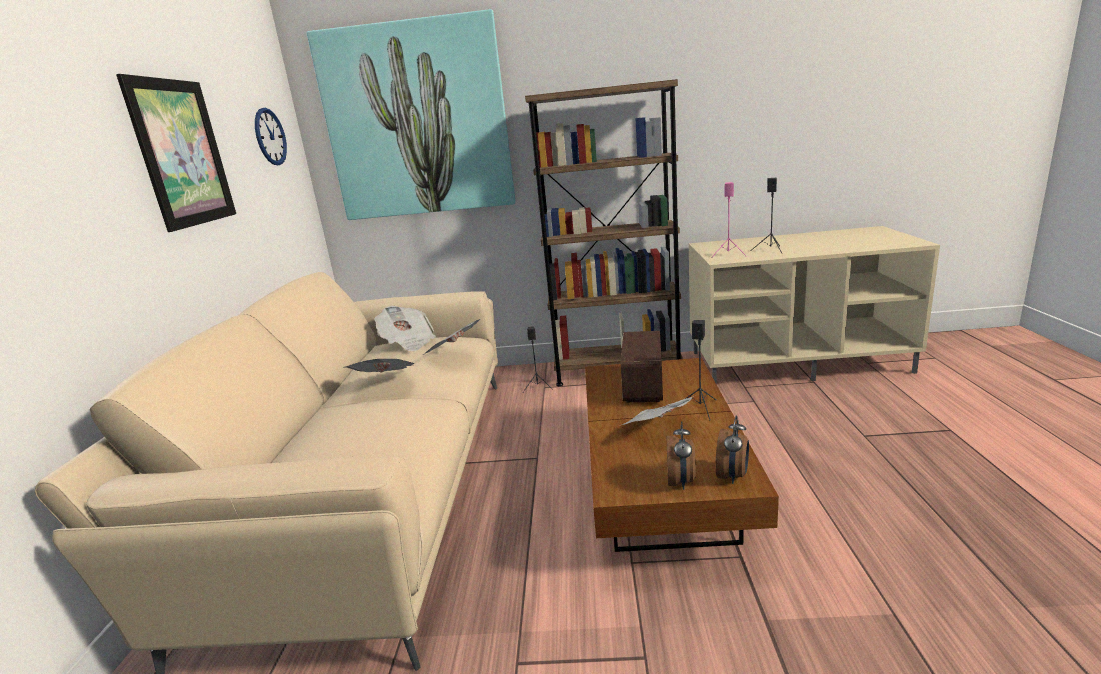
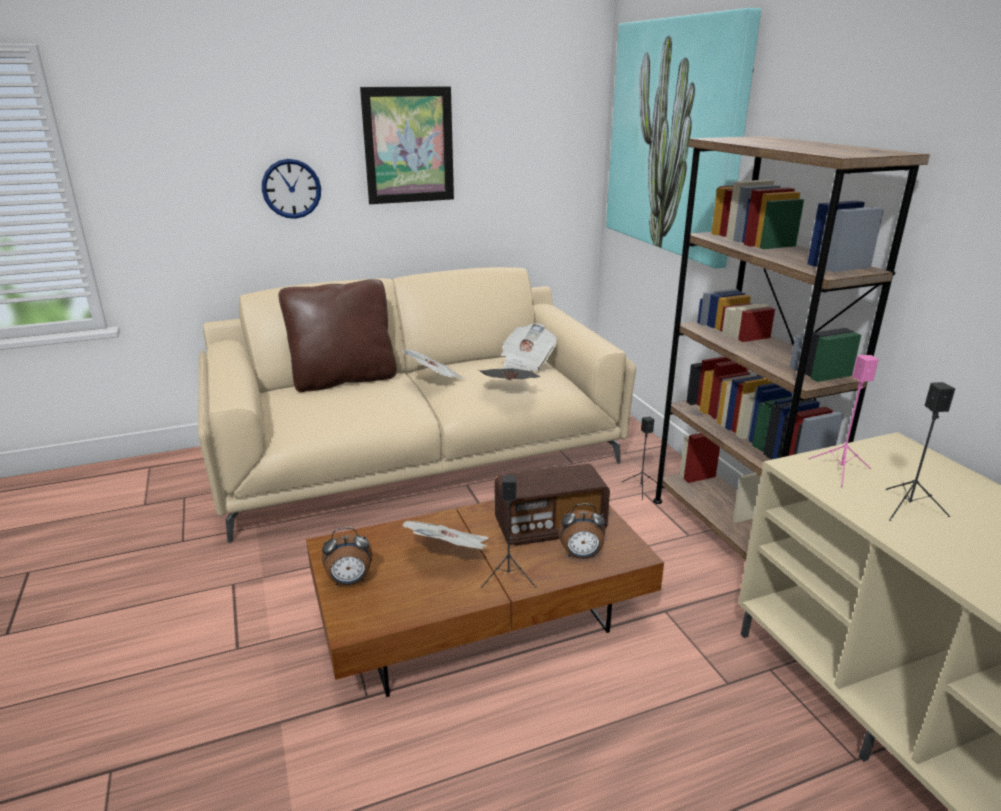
camera: 65 degrees right, 5 degrees up
(270, 137) = (543, 132): wall clock -> wall clock (291, 189)
(304, 435) = (344, 379): none -> brown pillow
(732, 476) = (364, 614): alarm clock -> alarm clock (581, 555)

